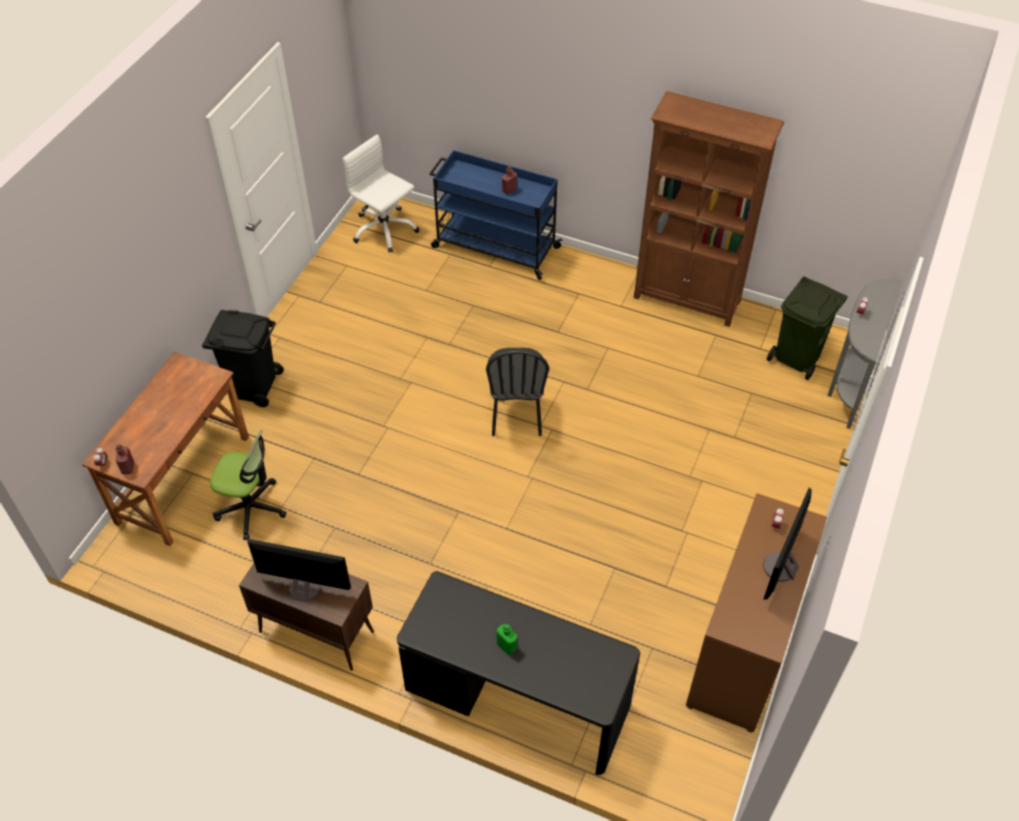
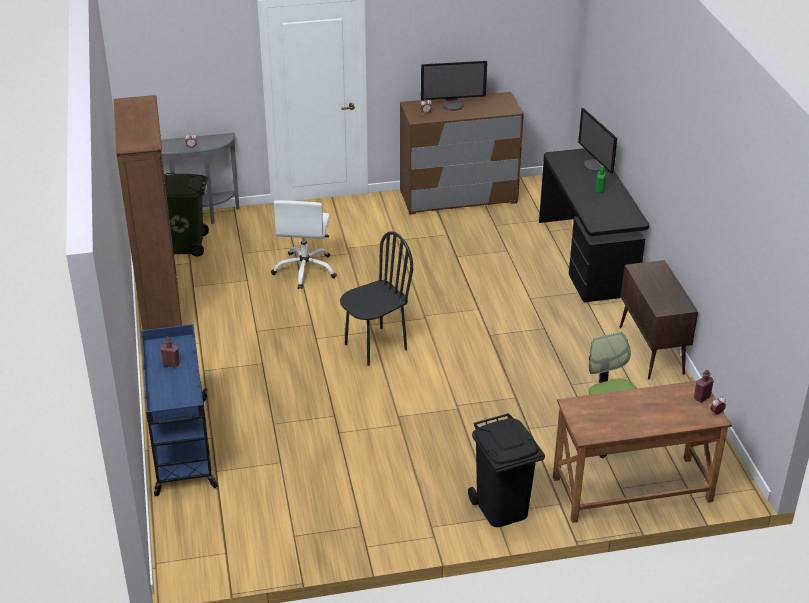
camera: 125 degrees left, 15 degrees down
(304, 587) = (662, 285): monitor -> monitor (595, 165)
(384, 230) = (217, 537): white office chair -> white office chair (305, 270)

